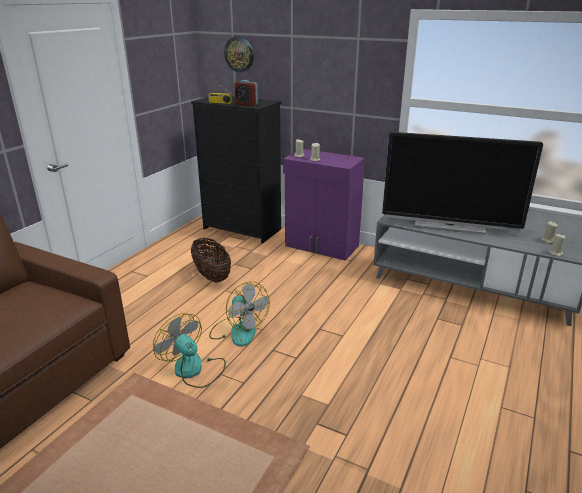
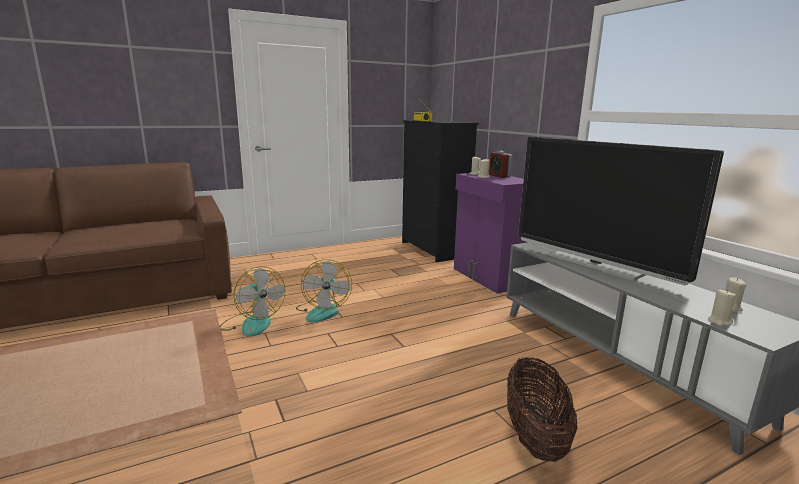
camera: 35 degrees right, 10 degrees down
(194, 370) = (252, 323): fan -> fan turned 150 degrees clockwise
(212, 276) = (361, 271): basket -> basket (535, 436)
(239, 54) = (456, 81): wall clock -> none
(246, 104) = (440, 121): alarm clock -> alarm clock (499, 176)

